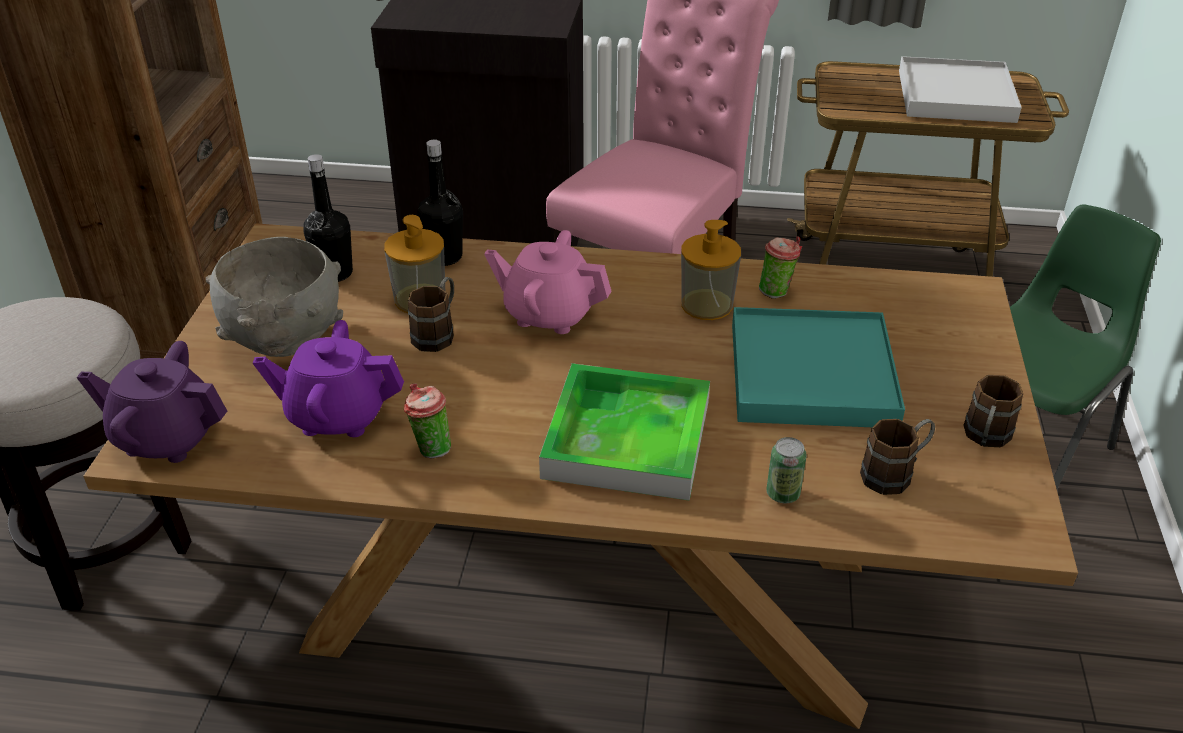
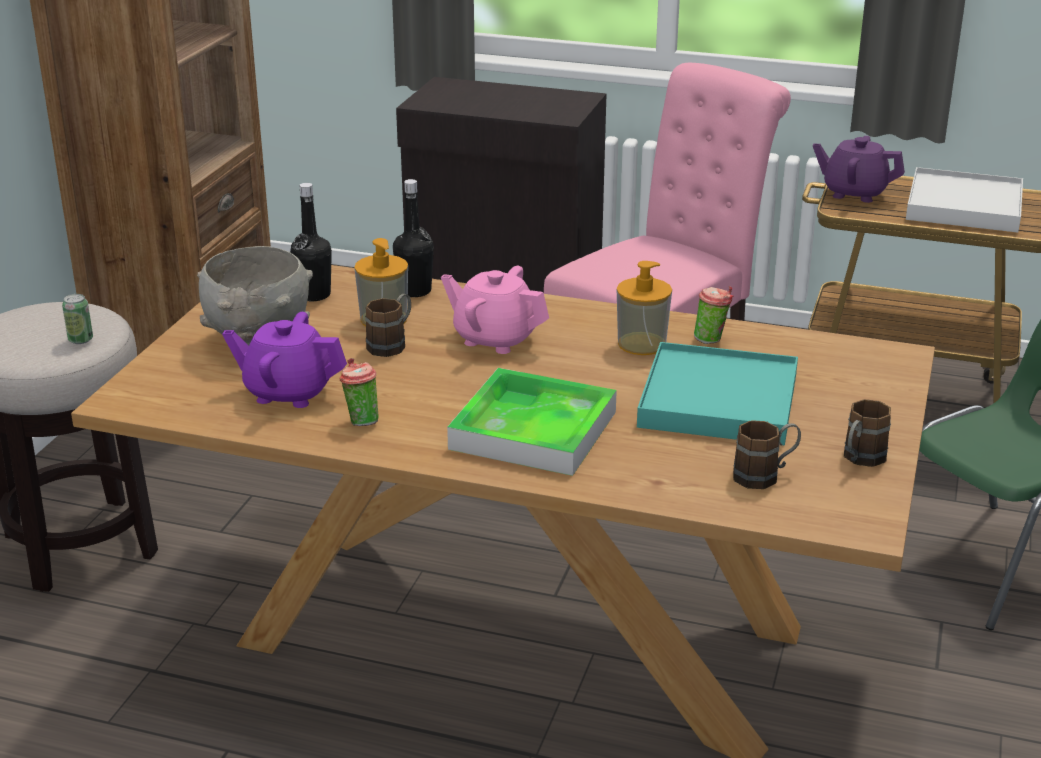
camera: 10 degrees right, 10 degrees down
(166, 437) = (143, 394): purple teapot -> purple teapot (854, 193)
(783, 494) = (657, 479): can -> can (80, 340)

